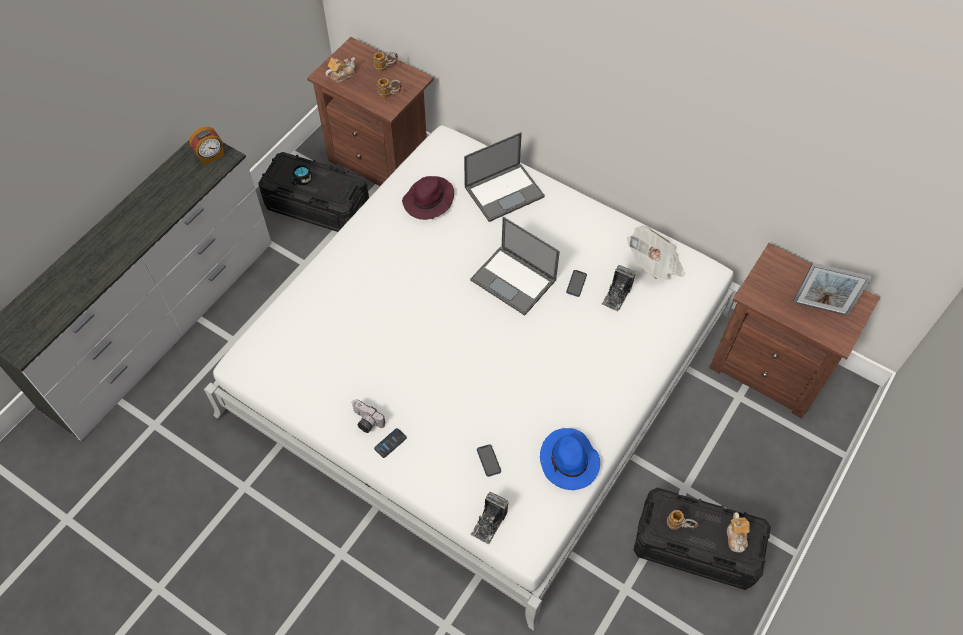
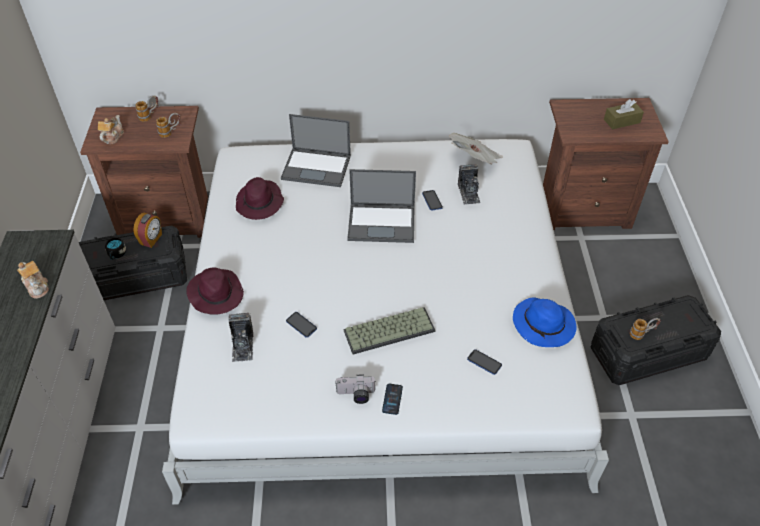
camera: 35 degrees left, 10 degrees down
(210, 156) = (37, 246): alarm clock -> alarm clock (151, 239)
(330, 267) = (215, 293): none -> purple hat
(372, 336) = (301, 325): none -> phone
(437, 383) = (389, 329): none -> keyboard
(489, 523) = (529, 409): camera -> camera (242, 345)
(504, 191) = (317, 167): laptop -> laptop turned 75 degrees clockwise
(736, 537) = (684, 317): teapot -> teapot (37, 286)
(820, 308) = (621, 121): picture frame -> brown tissue box

